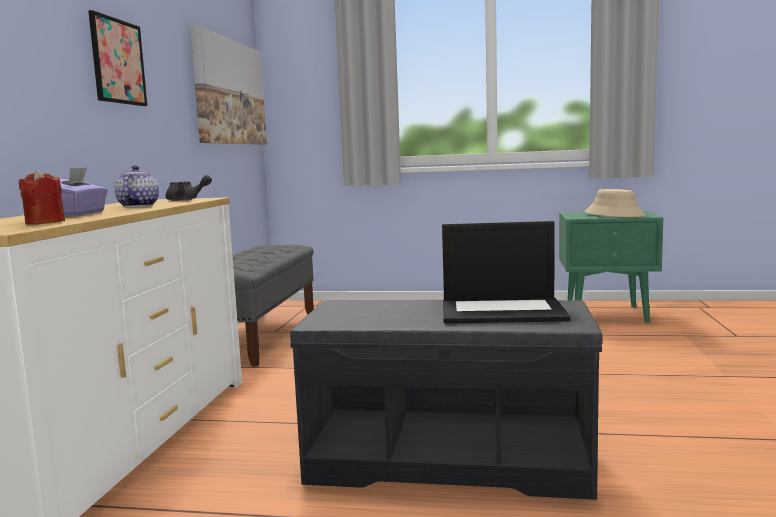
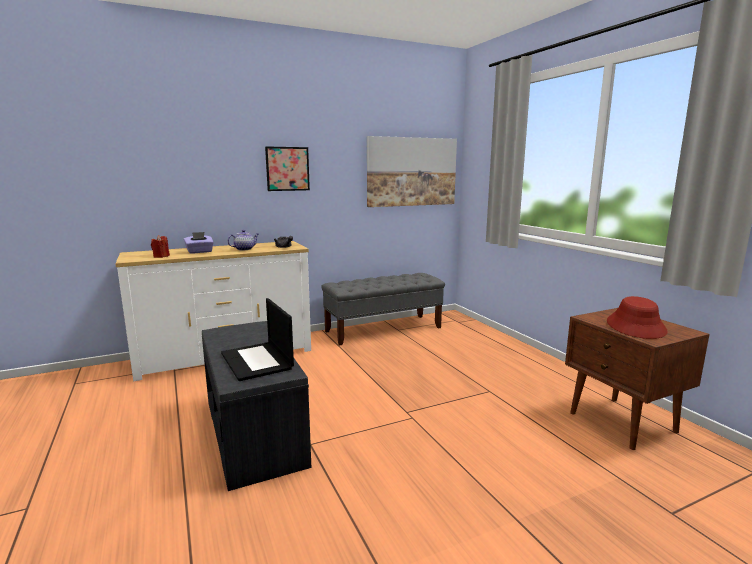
camera: 55 degrees right, 5 degrees up
(607, 314) = (623, 423): green nightstand -> brown nightstand
(614, 215) = (636, 327): beige hat -> red hat

